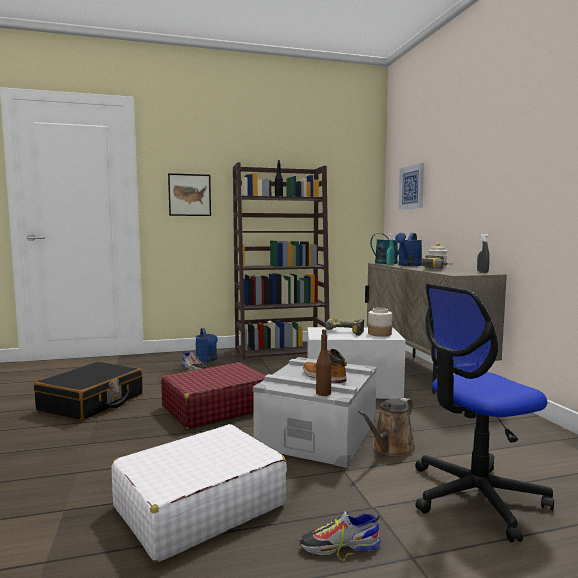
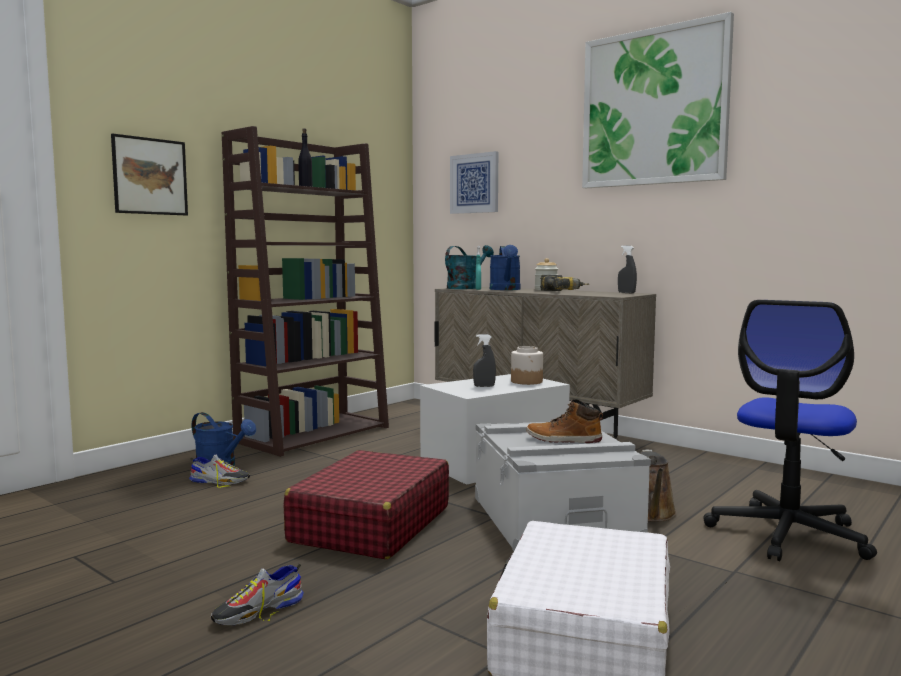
camera: 35 degrees left, 0 degrees up
(92, 403) = (145, 569): black suitcase -> none
(323, 393) = (607, 456): brown bottle -> none
(339, 546) = (773, 614): shoe -> shoe (258, 611)
(342, 333) = (484, 386): power drill -> grey spray bottle
(512, 117) = (654, 108): none -> picture

